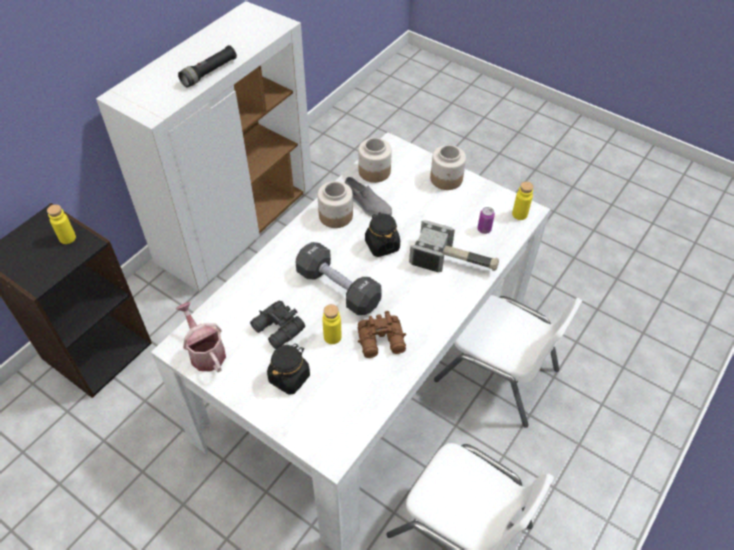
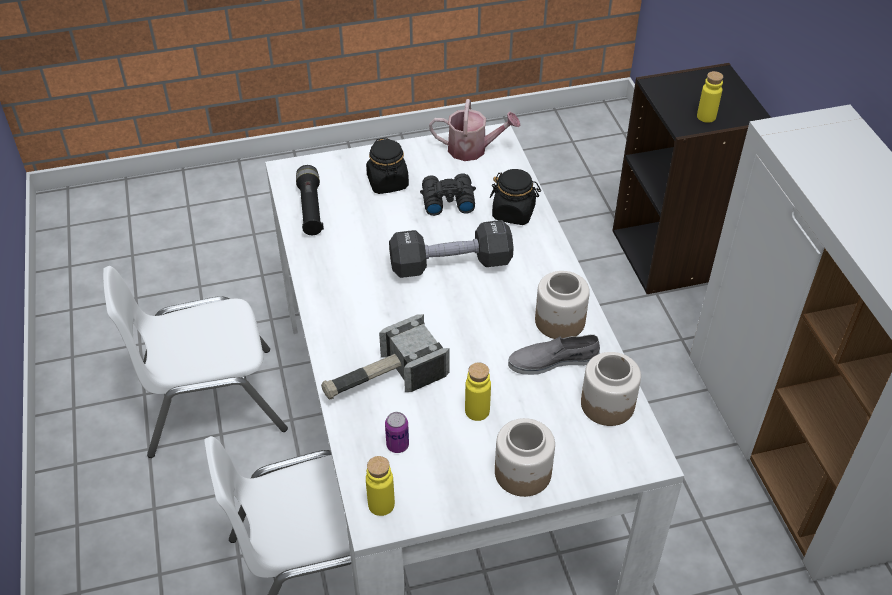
camera: 130 degrees right, 5 degrees down
(209, 73) = (838, 204): black flashlight -> black flashlight (310, 208)
(332, 337) = (398, 229): yellow bottle -> yellow bottle (477, 411)
(382, 245) = (473, 333): black jar -> black jar (514, 213)
(382, 341) = (353, 258): brown binoculars -> none

